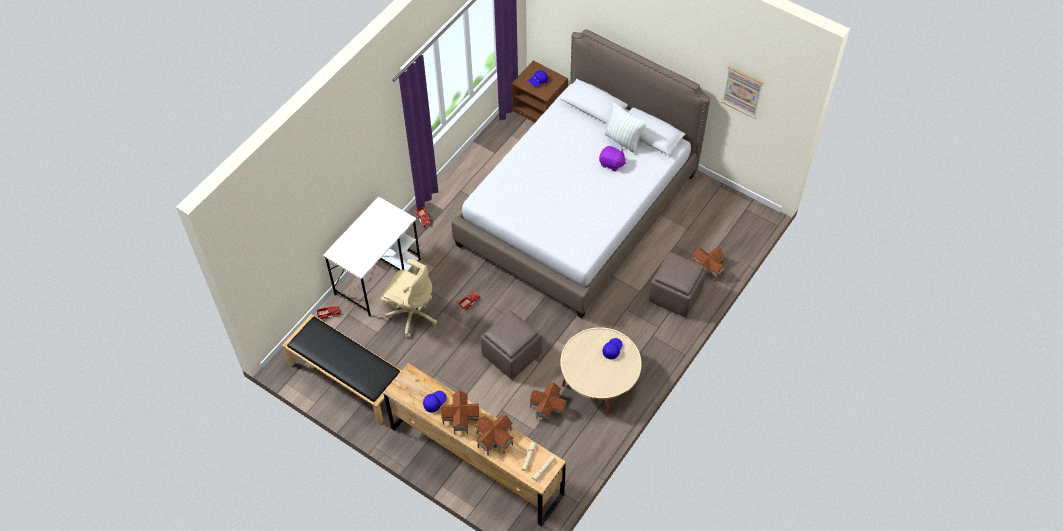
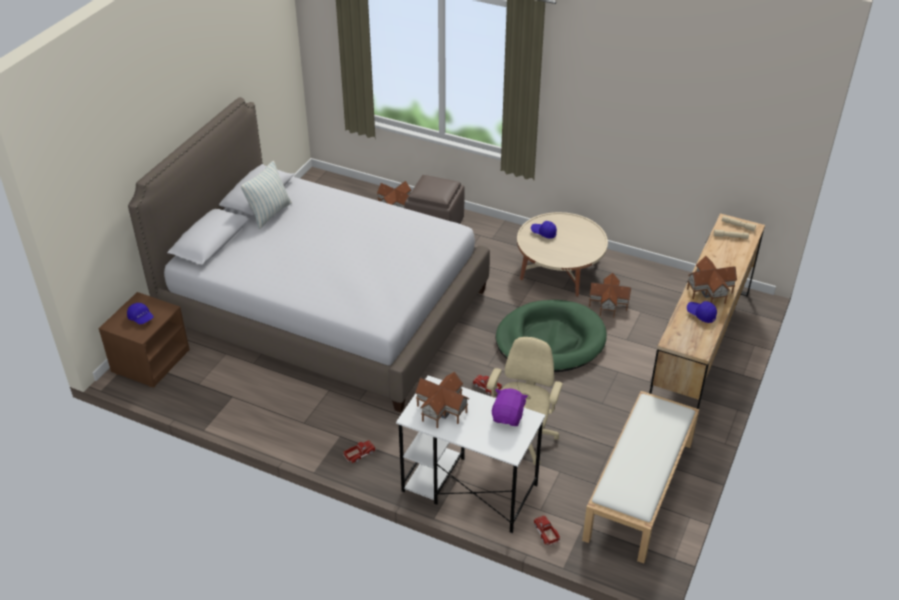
camera: 100 degrees left, 15 degrees down
(347, 377) = (639, 491): black bench -> white bench
(494, 439) = (722, 263): toy house -> toy house (443, 409)
(511, 354) = (550, 340): brown ottoman -> green dog bed
(611, 163) = (307, 219): purple plush toy -> purple plush toy (508, 416)
(742, 91) = (257, 61): picture -> none

